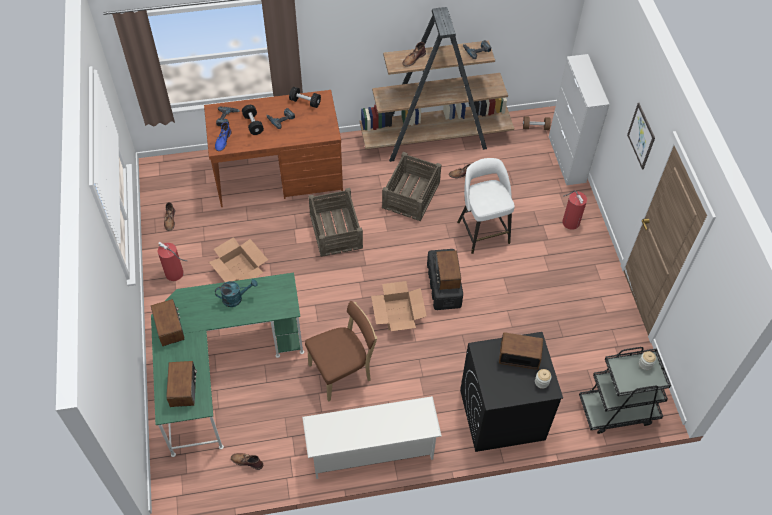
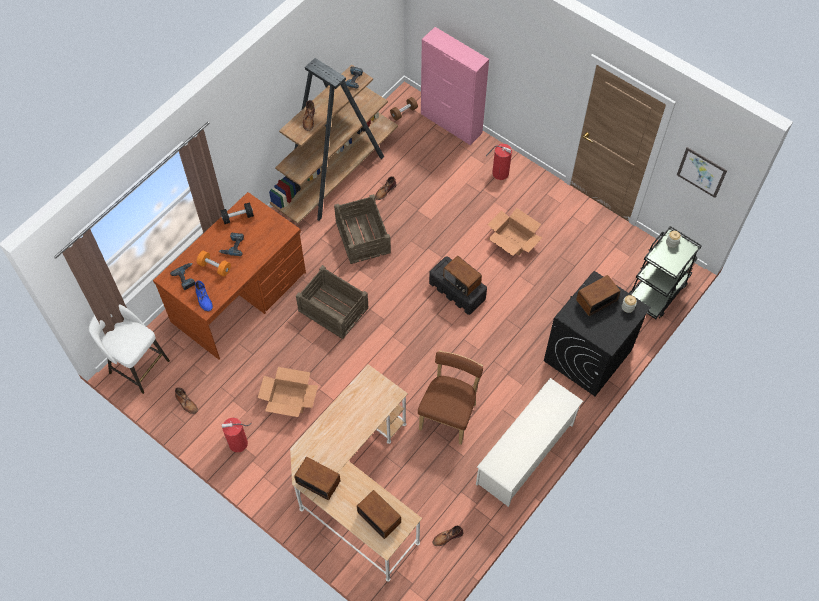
camera: 40 degrees left, 5 degrees up
(221, 369) = (356, 487): green desk -> beige desk
(236, 298) = (345, 418): turquoise watering can -> none
(253, 124) = (214, 267): black dumbbell -> orange dumbbell
(398, 314) = (446, 339): cardboard box -> cardboard box (513, 239)
(482, 231) = (444, 226): white stool -> white stool (137, 366)
(567, 159) = (451, 123): white cabinet -> pink cabinet
(641, 136) = (546, 71): picture -> picture (701, 172)

